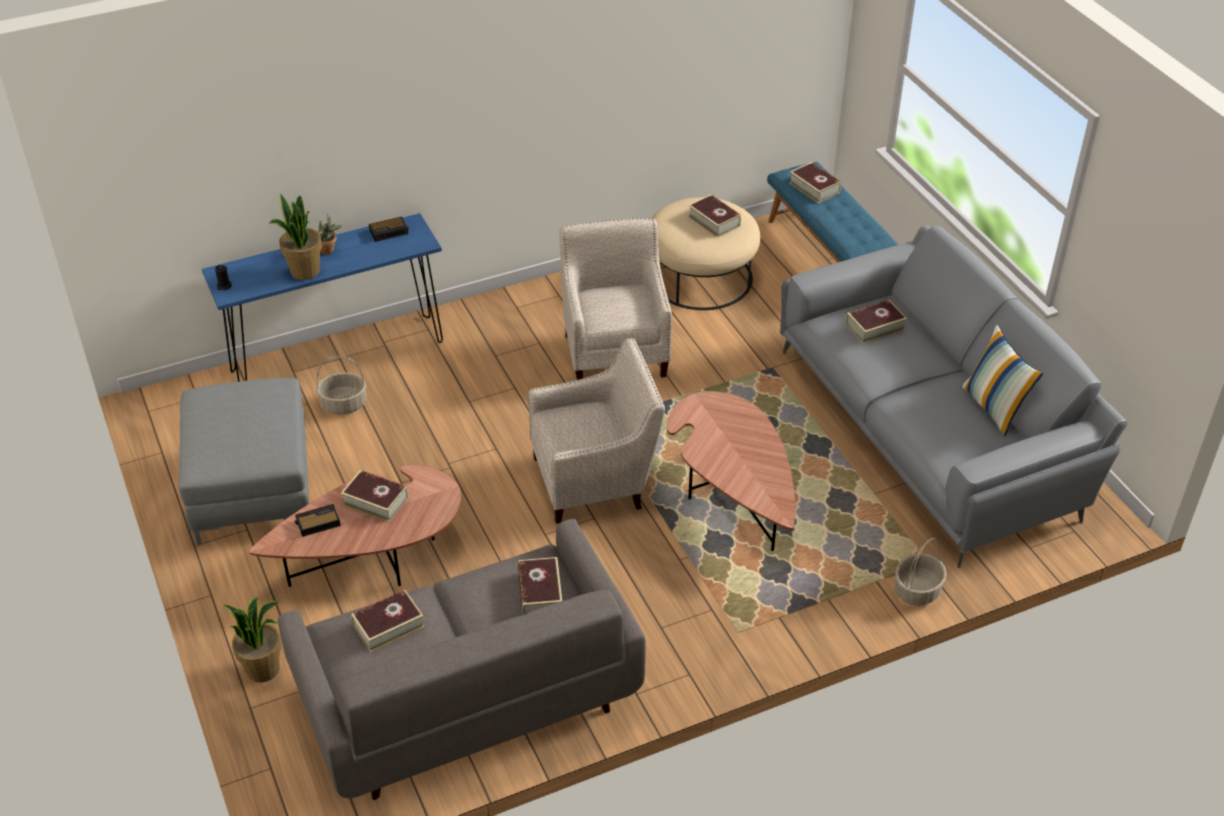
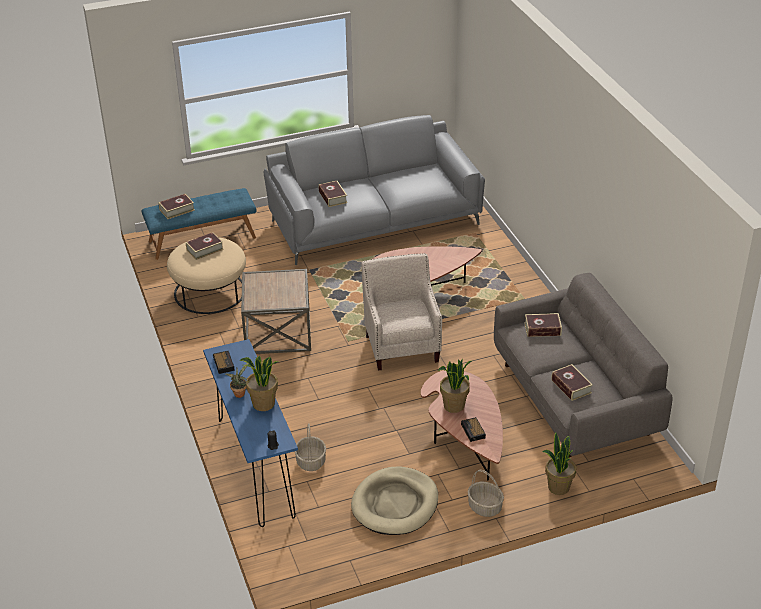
camera: 85 degrees left, 5 degrees down
(253, 489) = (395, 504): grey ottoman -> beige dog bed
(375, 501) = (454, 406): book -> potted plant
(616, 349) = (277, 332): beige armchair -> brown side table
(917, 591) = (495, 238): basket -> basket (485, 507)
(994, 408) = (405, 169): pillow -> none

